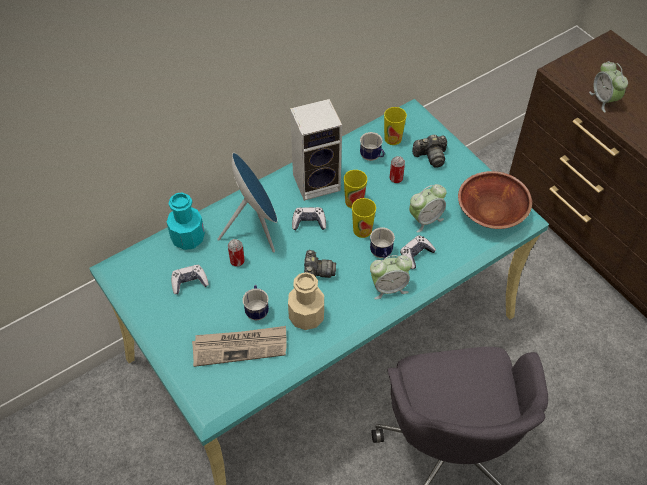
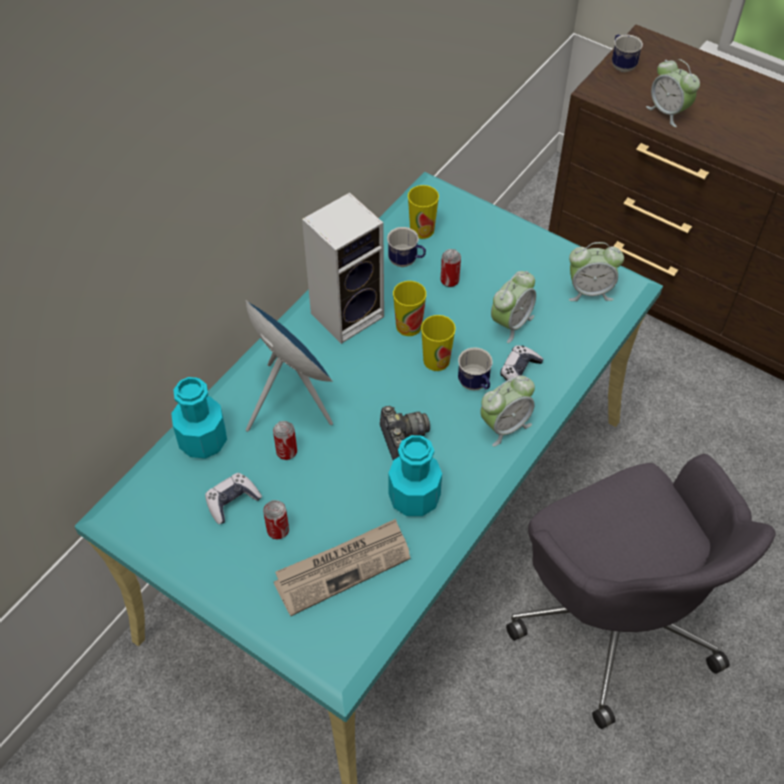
camera: 20 degrees left, 0 degrees up
(209, 310) = (278, 530): none -> can
(257, 309) = (343, 509): mug -> mug (621, 64)
(306, 316) = (414, 497): beige bottle -> turquoise bottle
(309, 222) = (361, 371): game controller -> none
(431, 156) = (481, 240): camera -> none
(491, 212) = (589, 291): brown bowl -> alarm clock

